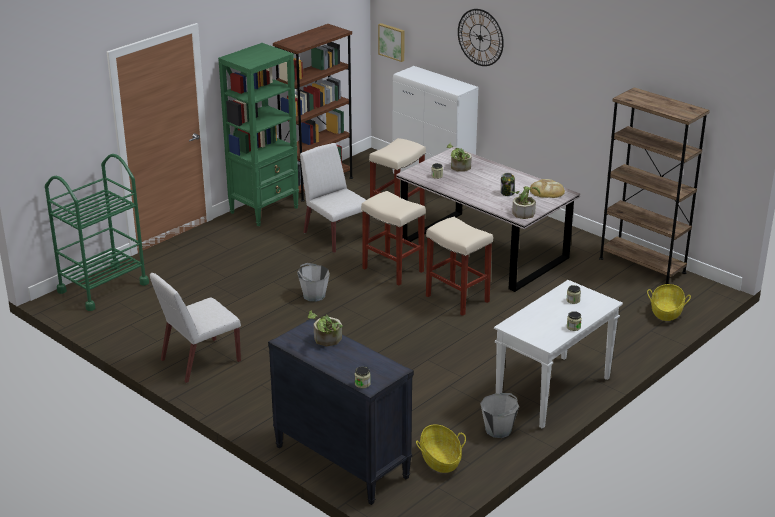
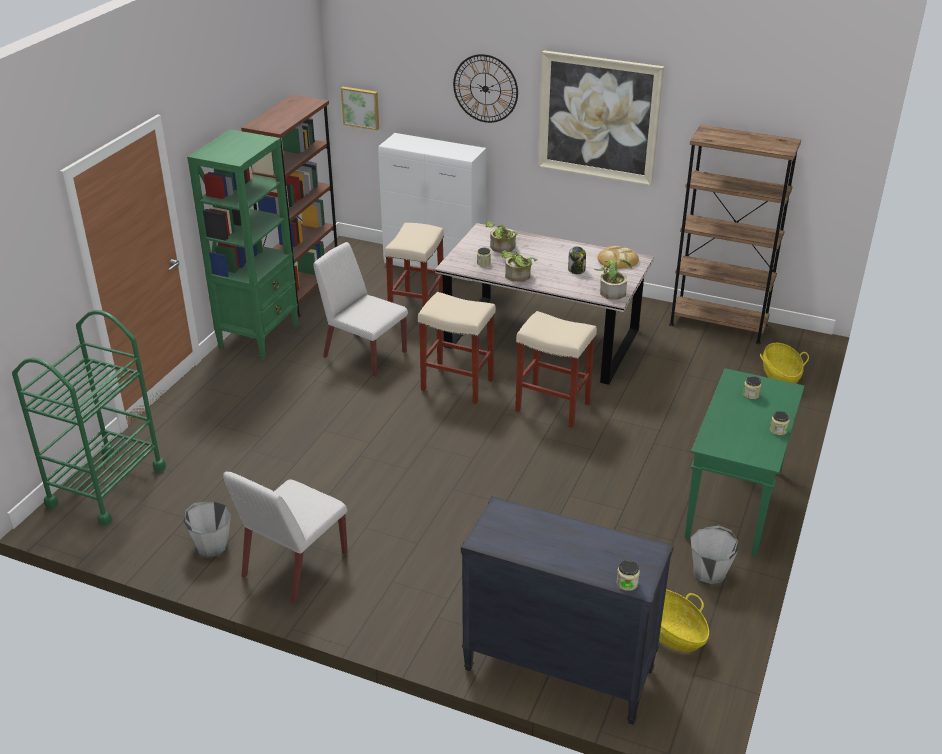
camera: 20 degrees left, 5 degrees up
(314, 295) = (384, 439): grey bucket -> grey bucket (211, 545)
(326, 341) = (535, 527): potted plant -> potted plant (518, 277)
(553, 392) = (734, 505): white console table -> green console table
(561, 72) = (598, 118): none -> picture

